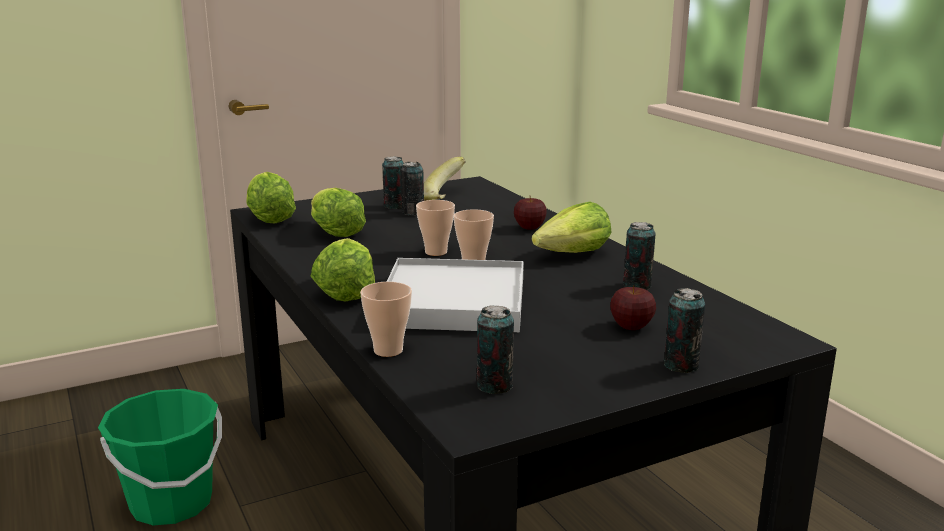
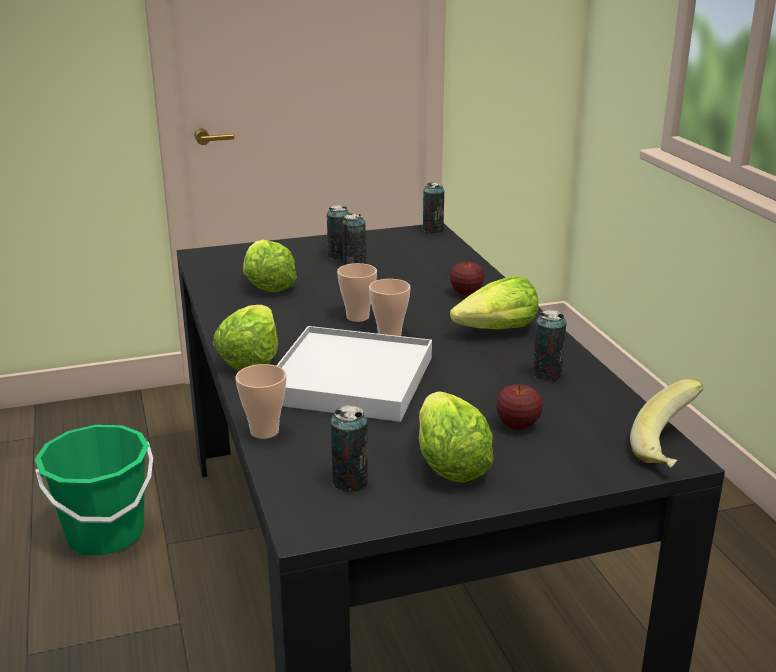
camera: 10 degrees right, 5 degrees up
(269, 219) = (210, 264): lettuce -> lettuce (449, 465)
(447, 198) = (396, 249): banana -> banana (670, 450)
(681, 365) = (547, 476): can -> can (433, 230)

